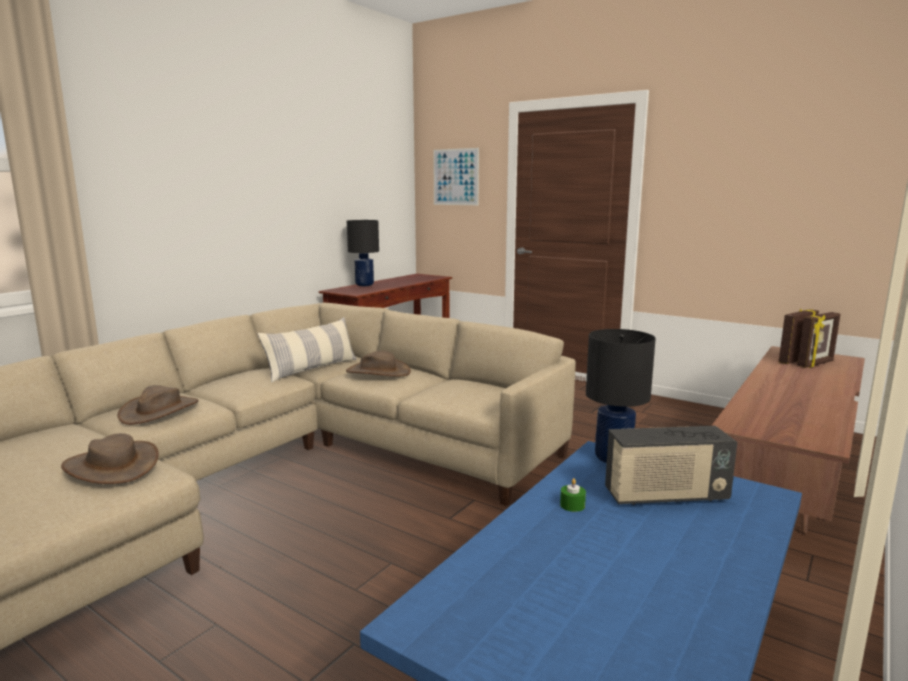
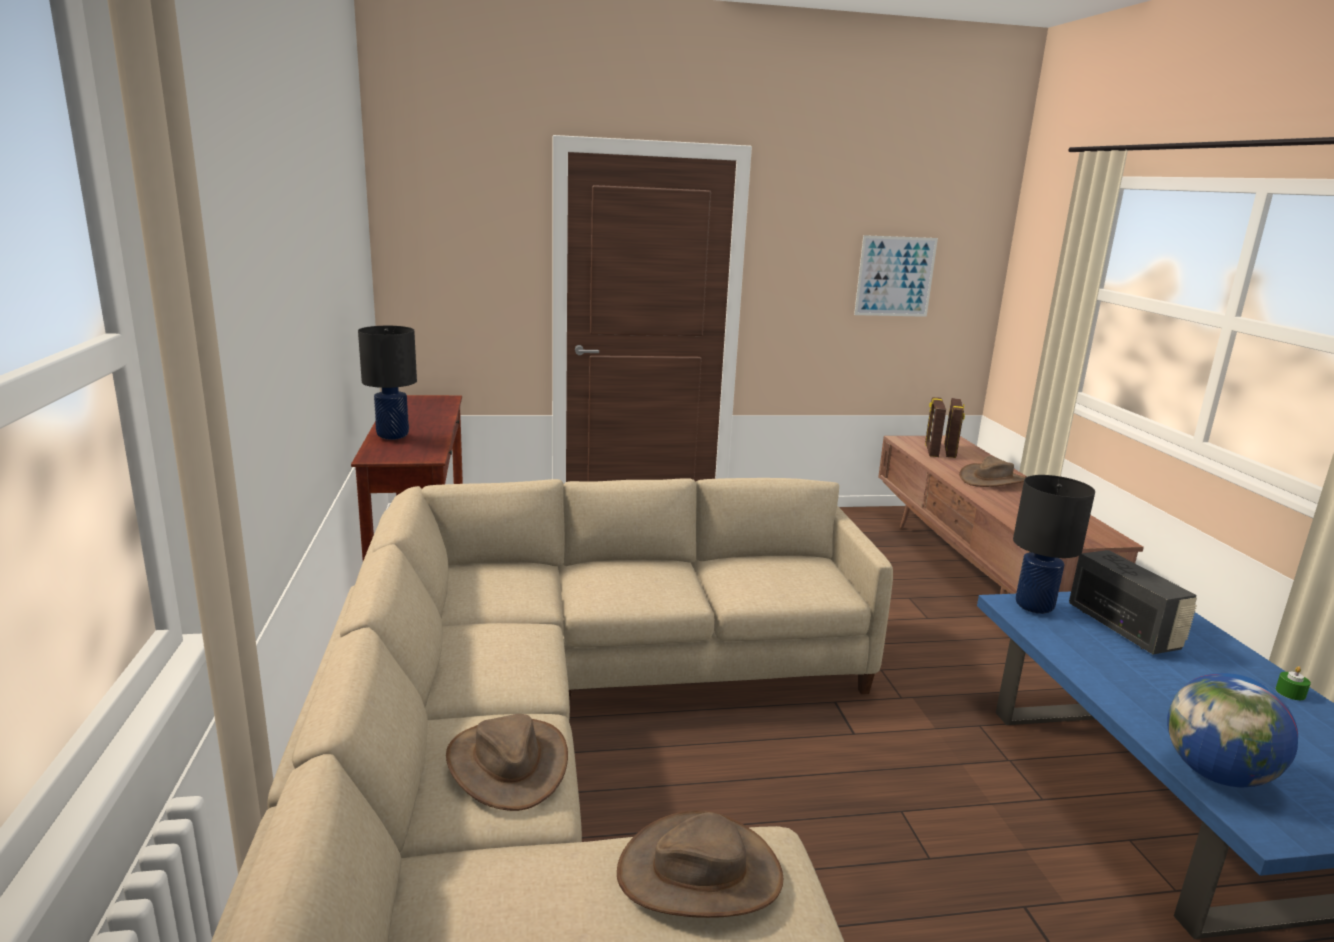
camera: 45 degrees left, 5 degrees up
(312, 369) = (525, 604): pillow -> none
(378, 371) = (627, 579): brown hat -> brown hat (992, 480)
(455, 177) = (458, 240): picture -> picture (895, 276)
(470, 584) = (1217, 774): none -> globe
(572, 505) = (1106, 667): green candle -> green candle (1290, 693)
(665, 496) = (1123, 628): radio -> radio turned 60 degrees counterclockwise

